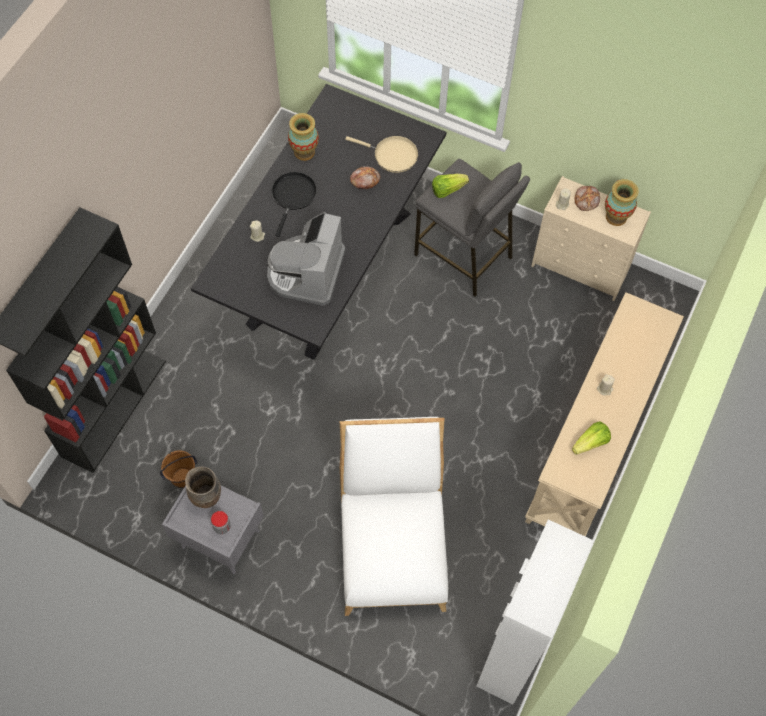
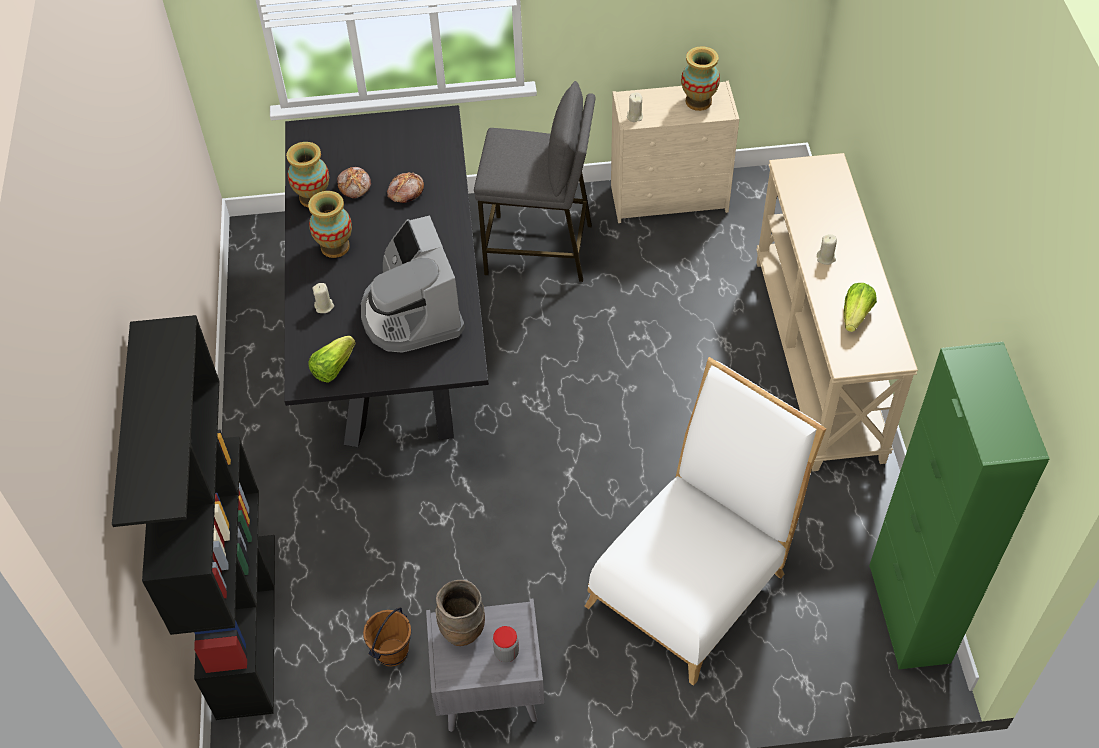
camera: 30 degrees left, 10 degrees down
(293, 196) = (335, 247): black frying pan -> vase
(392, 155) = (417, 154): beige frying pan -> none
(392, 546) = (693, 580): white chair -> white chair turned 75 degrees clockwise
(447, 190) = (502, 161): lettuce -> lettuce (333, 367)
(512, 655) = (909, 613): white cabinet -> green cabinet
(587, 200) = (656, 101): bread -> bread (355, 186)

